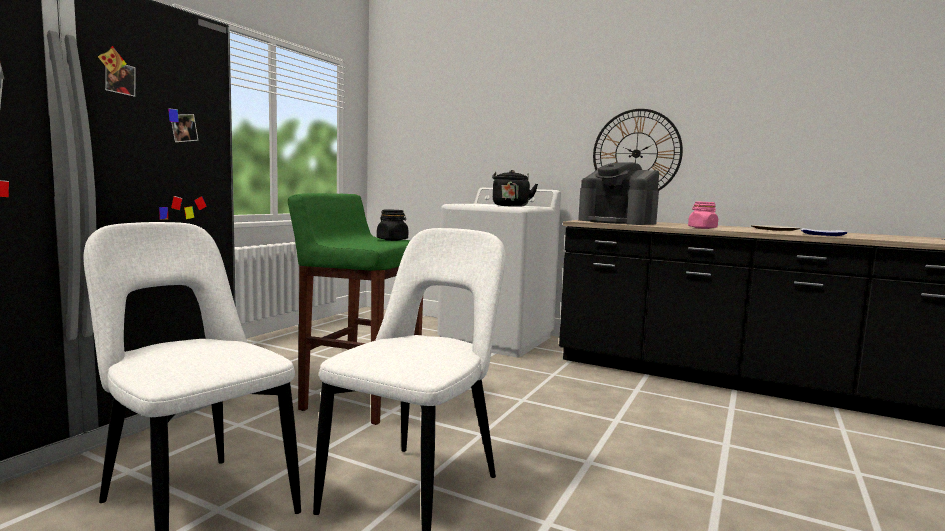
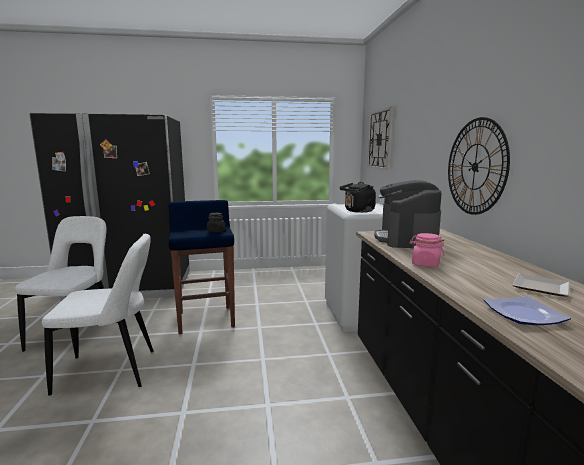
camera: 55 degrees right, 5 degrees up
(360, 400) = (206, 319): green stool -> blue stool
(432, 126) = (380, 139): none -> wall clock

